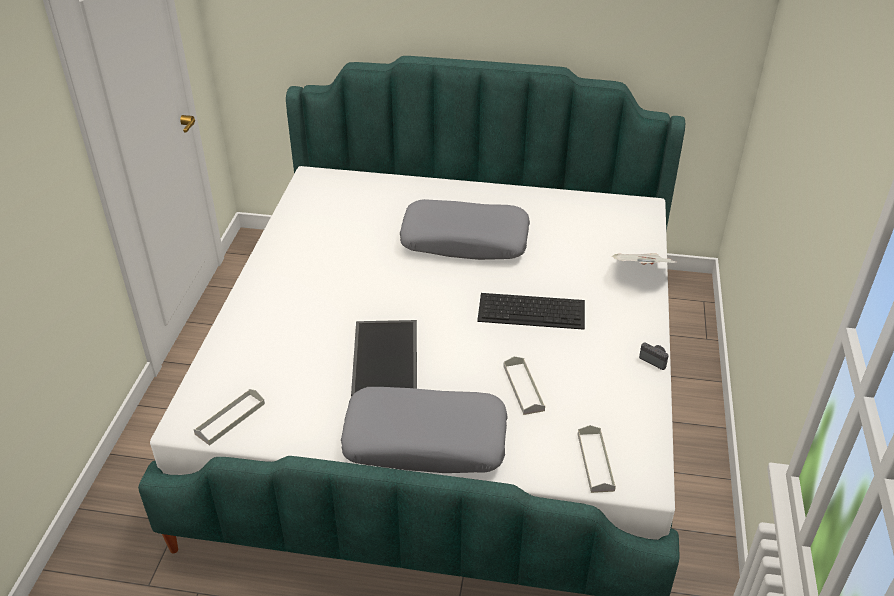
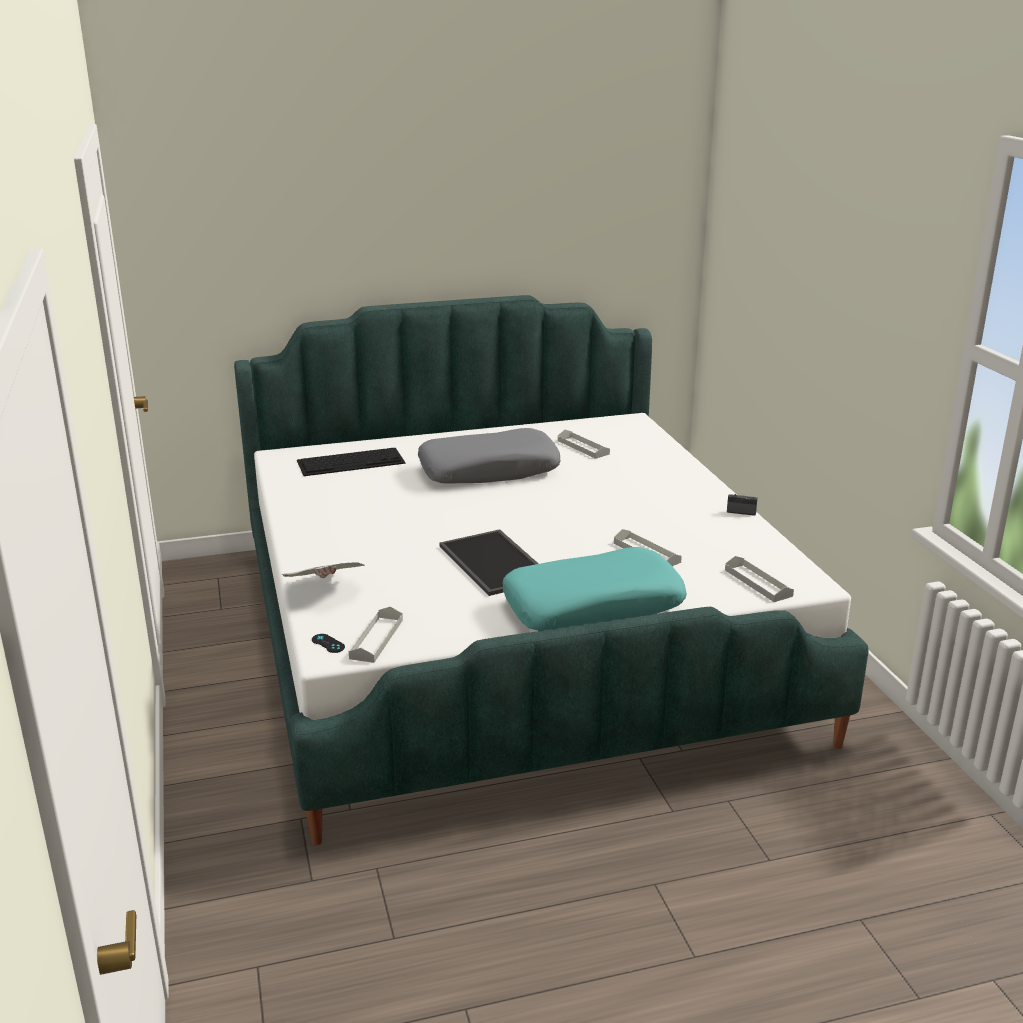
camera: 25 degrees left, 15 degrees down
(192, 411) = (328, 643): none -> black game controller
(426, 441) = (593, 606): grey pillow -> turquoise pillow
(532, 311) = (602, 503): keyboard -> keyboard (351, 461)
(570, 232) = (583, 447): none -> grey tray
(642, 272) = (674, 460): newspaper -> newspaper (324, 590)

